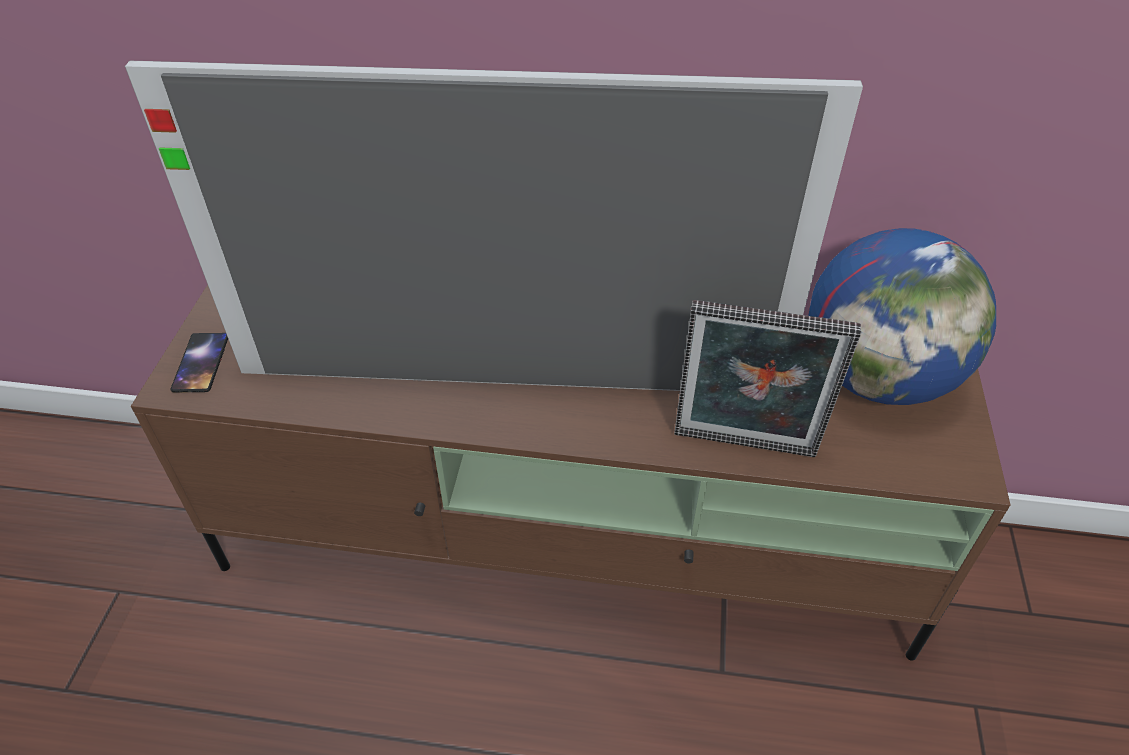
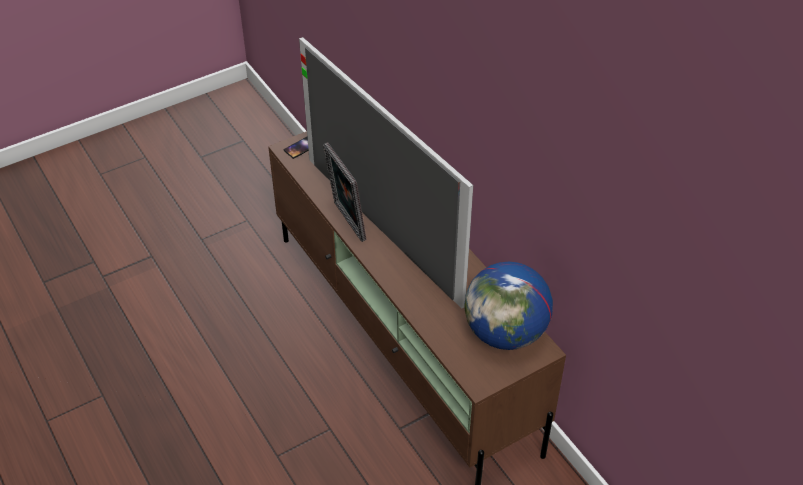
camera: 50 degrees right, 0 degrees up
(743, 448) = (419, 311): picture frame -> picture frame (346, 222)

